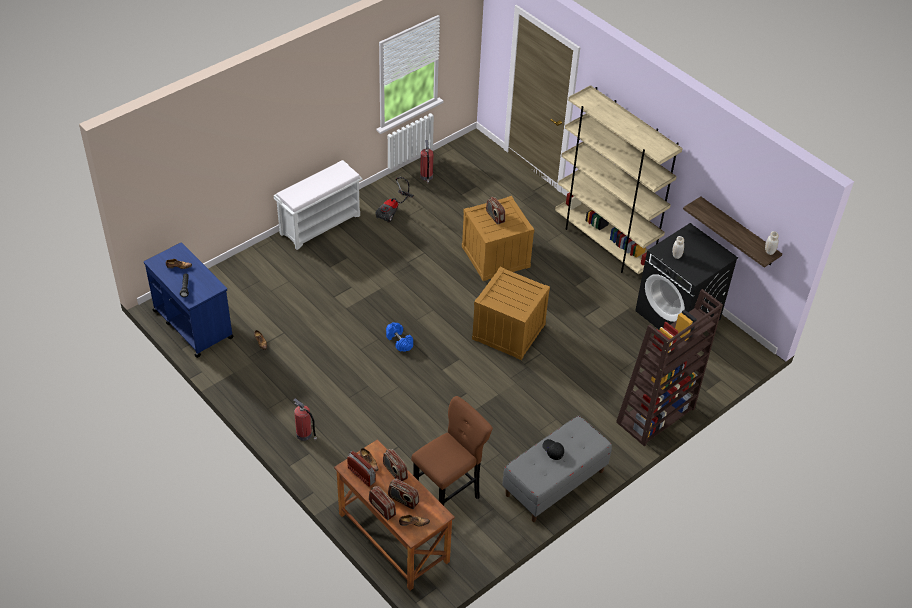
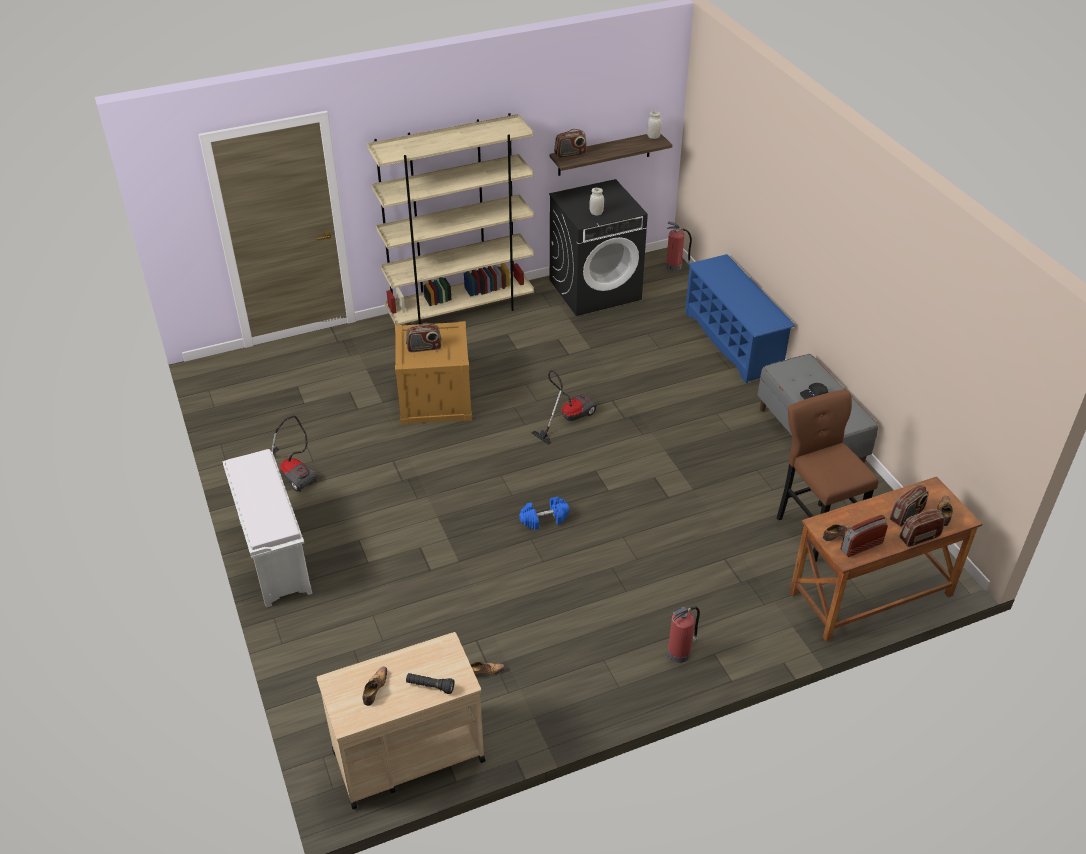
camera: 70 degrees left, 5 degrees down
(192, 324) = (407, 756): blue cart -> beige cart
(395, 472) = (859, 514): radio -> radio (570, 154)
(426, 177) = (248, 427): fire extinguisher -> fire extinguisher (674, 266)
(508, 332) = (567, 418): crate -> vacuum cleaner
(655, 416) = (733, 341): brown bookcase -> blue shoe rack

